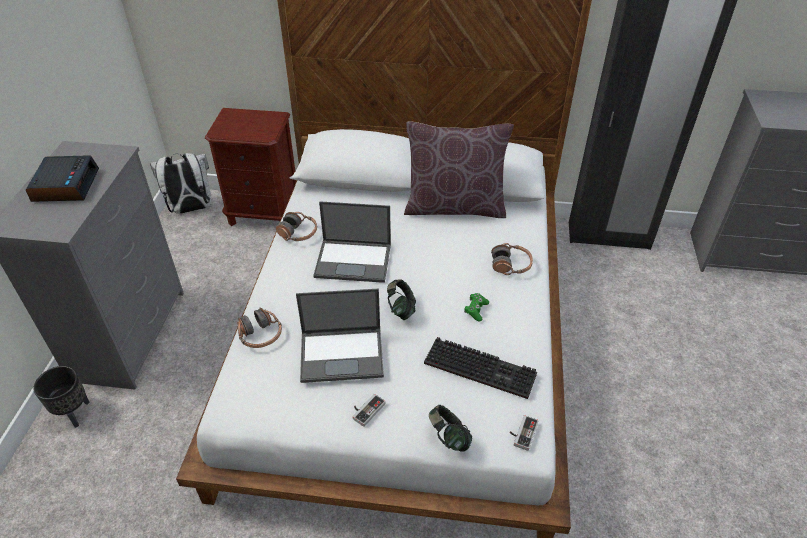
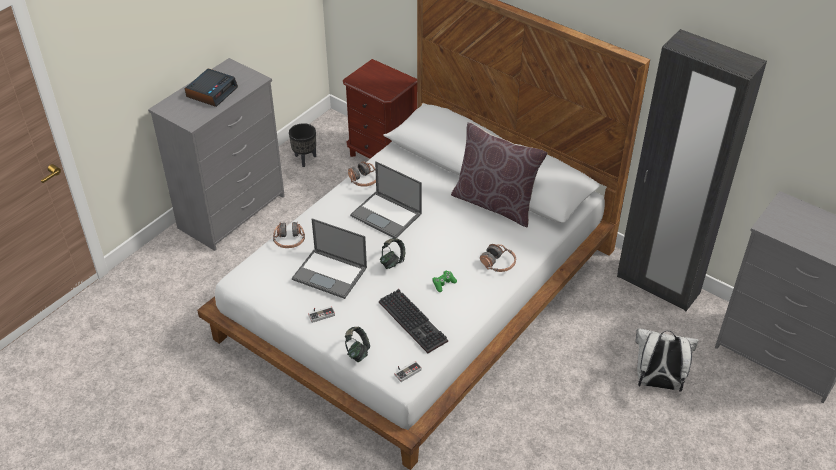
camera: 30 degrees right, 0 degrees up
(75, 413) = (170, 250): black planter -> black planter (305, 159)
(191, 209) = (329, 131): white backpack -> white backpack (657, 383)

